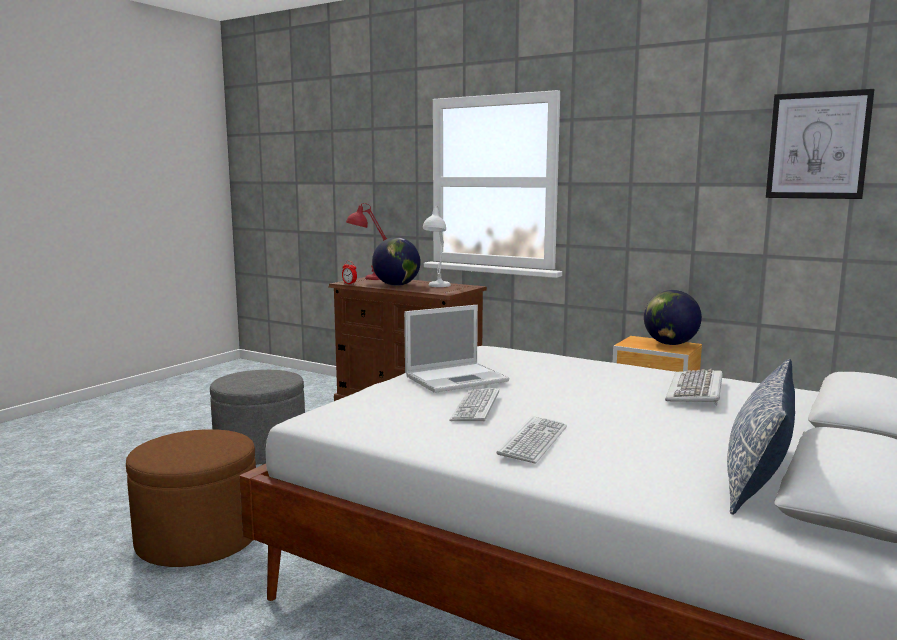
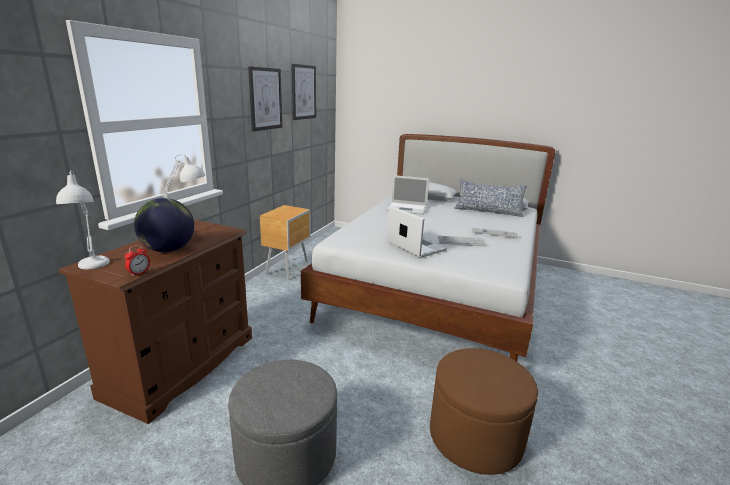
camera: 100 degrees left, 10 degrees up
(366, 278) = (92, 268): red table lamp -> white table lamp
(670, 344) = (285, 210): globe -> none
(683, 158) = (265, 99): none -> picture
(696, 391) = (407, 208): keyboard -> laptop

